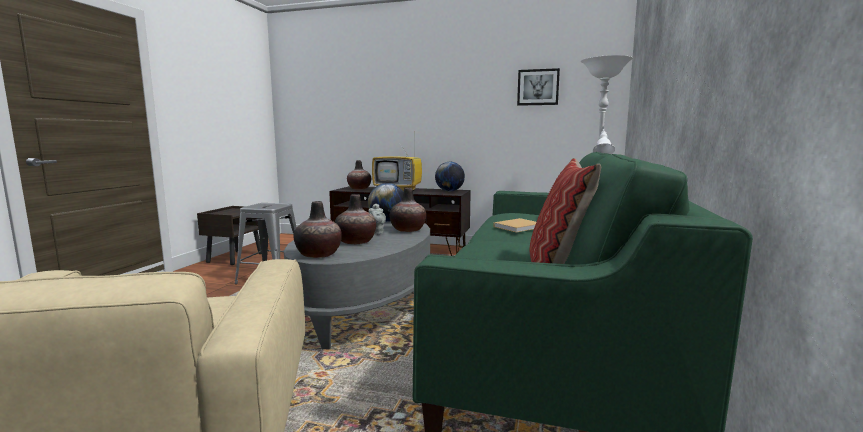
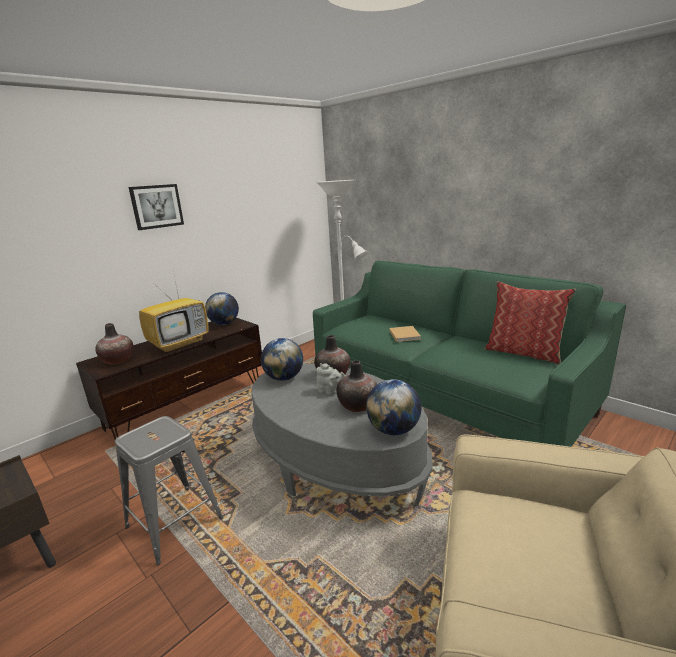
camera: 60 degrees left, 10 degrees up
(319, 254) = (393, 430): vase -> globe
(538, 87) = (269, 202): picture -> picture (156, 206)

